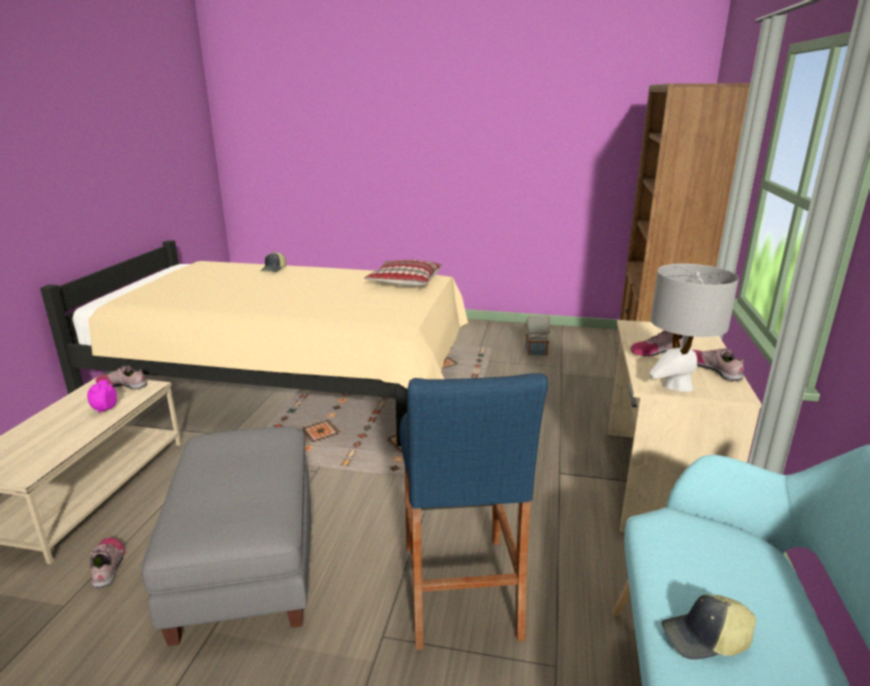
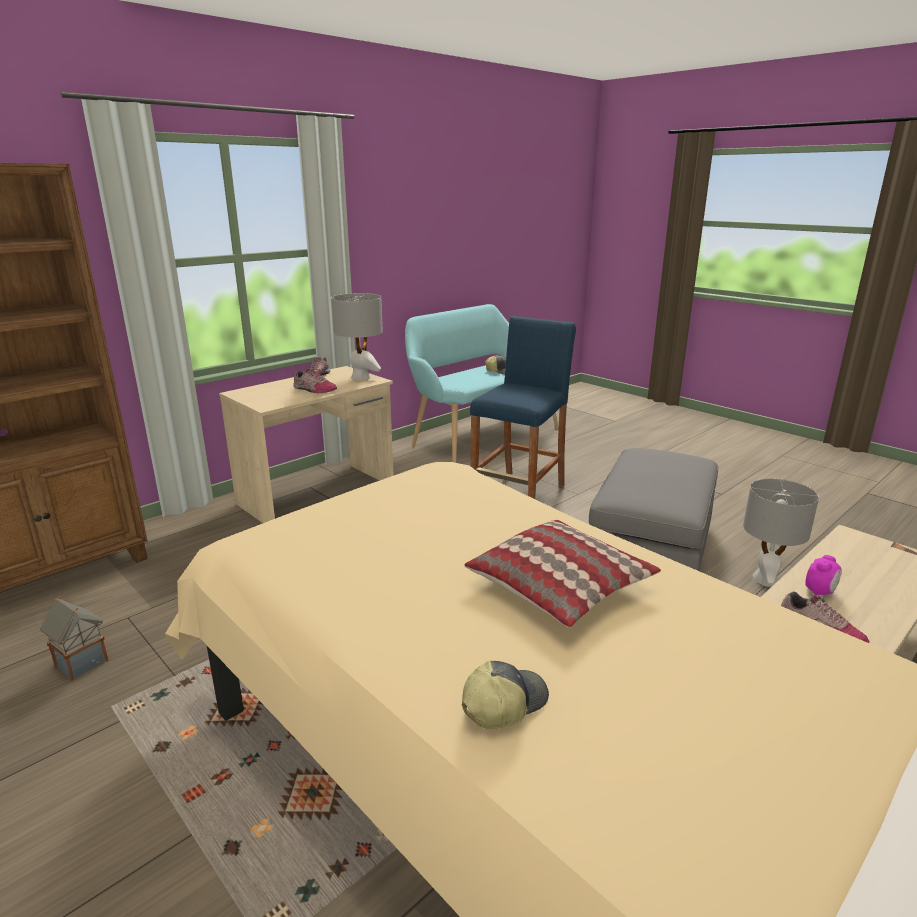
camera: 145 degrees left, 0 degrees up
(108, 565) = (765, 579): shoe -> grey table lamp
(404, 282) = (316, 540): pillow -> pillow (561, 587)

